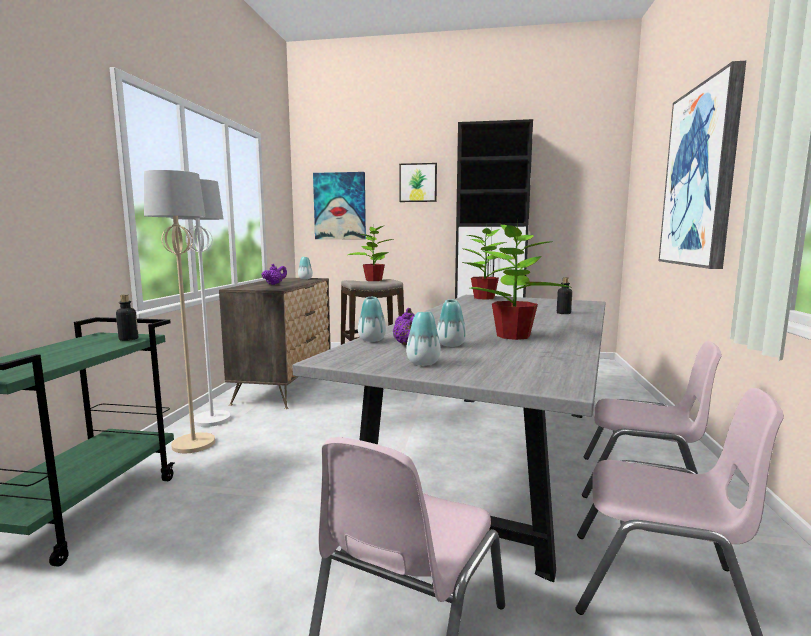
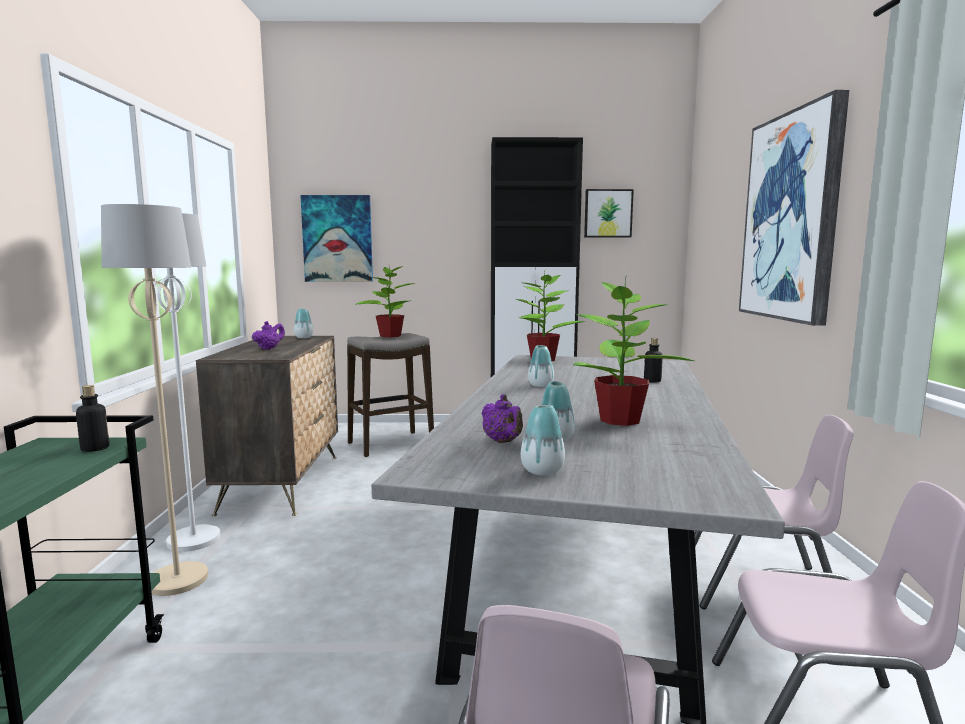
camera: 10 degrees left, 0 degrees up
(372, 340) = (450, 435): vase -> vase (540, 385)
(418, 183) = (439, 210): picture -> picture (608, 213)

